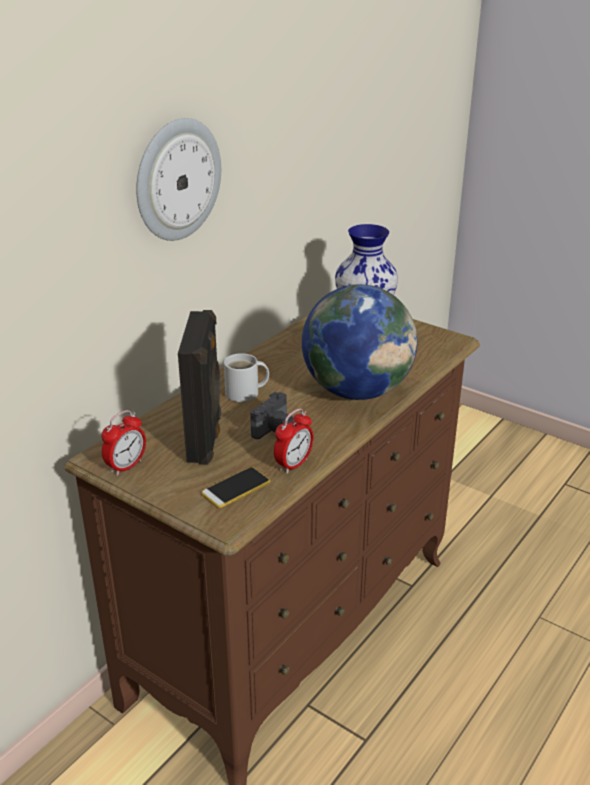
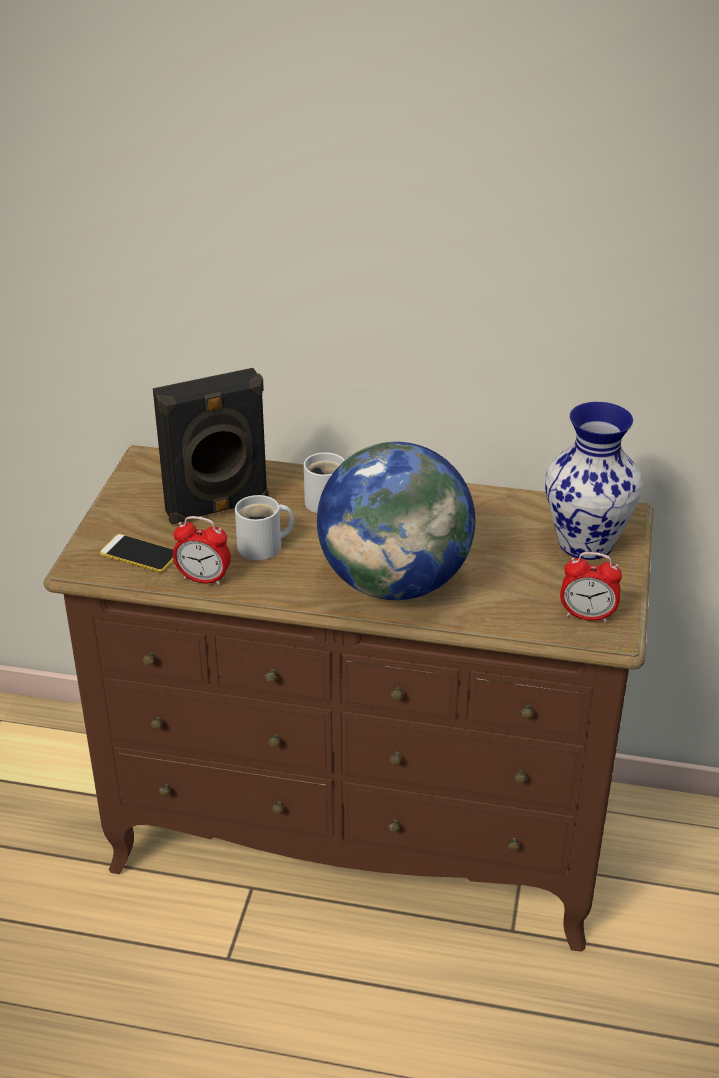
camera: 65 degrees right, 5 degrees up
(126, 466) = (139, 479): alarm clock -> alarm clock (587, 616)
(177, 179) = (348, 225): wall clock -> none
(274, 430) = (264, 547): camera -> white mug

